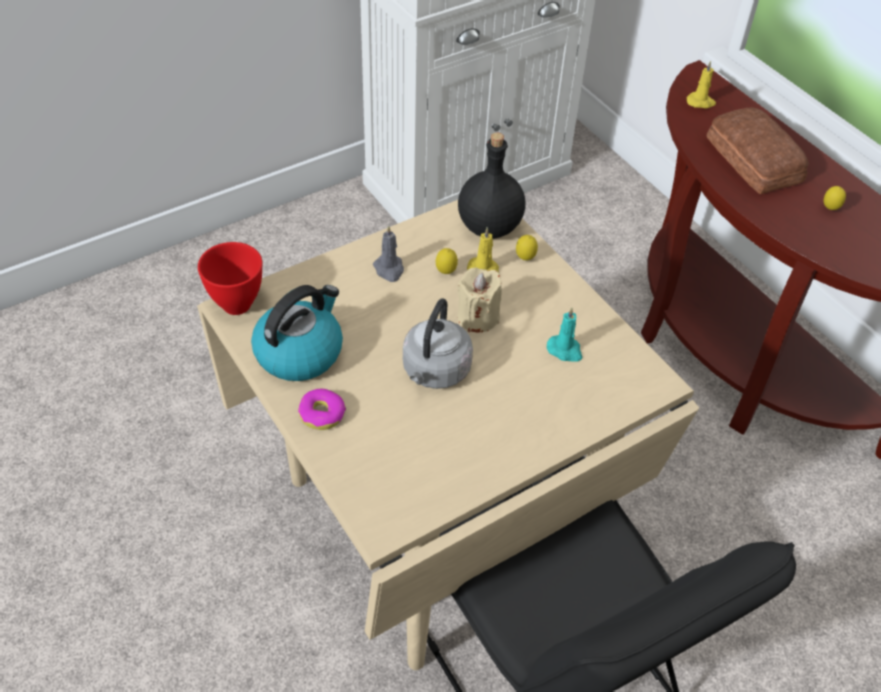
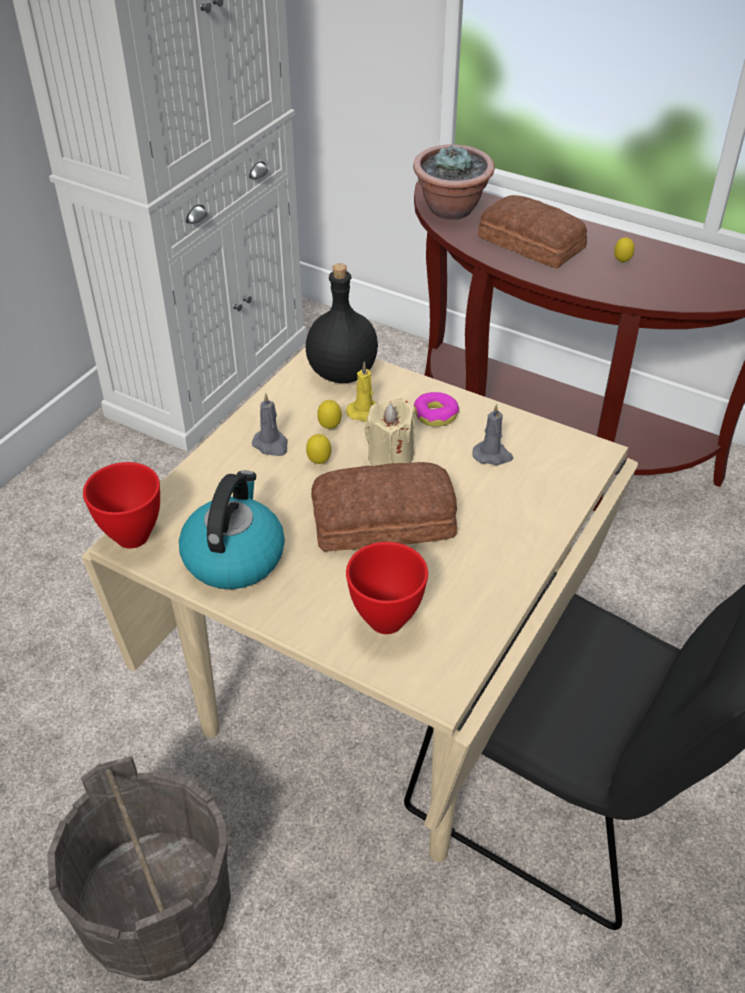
camera: 25 degrees left, 5 degrees down
(183, 601) = (157, 913): none -> grey bucket
(322, 414) = (300, 606): donut -> donut (436, 415)
(380, 455) = (388, 621): none -> red bowl
(435, 372) = (385, 522): grey kettle -> bread
(525, 259) = (397, 389): lemon -> lemon (319, 462)
(565, 350) = (492, 455): turquoise candle -> grey candle
(701, 102) = (451, 210): yellow candle -> potted plant

